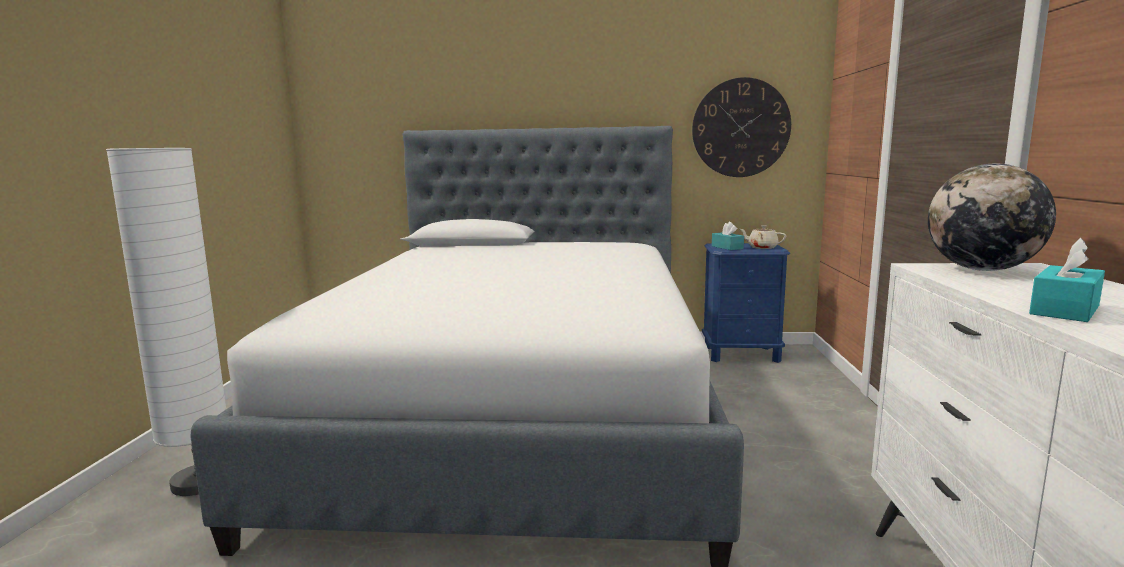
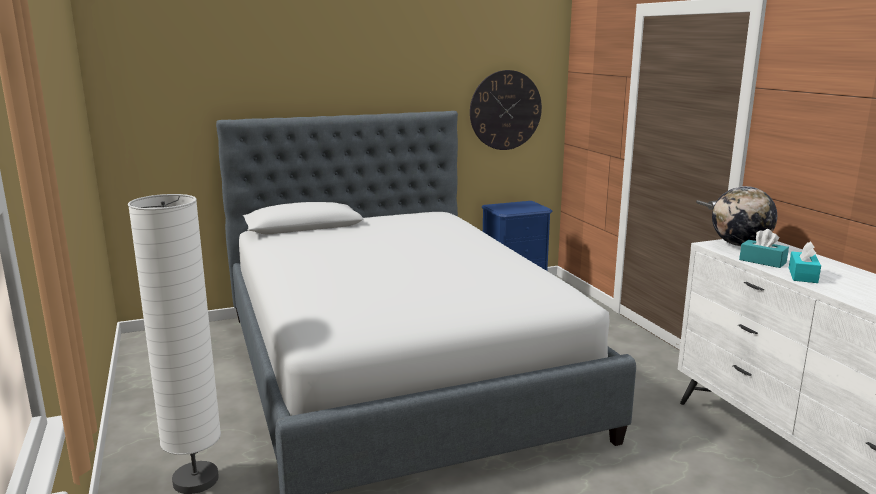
camera: 25 degrees left, 5 degrees up
(727, 247) = (505, 209): turquoise tissue box -> turquoise tissue box (762, 261)
(762, 247) = (529, 207): beige teapot -> none

